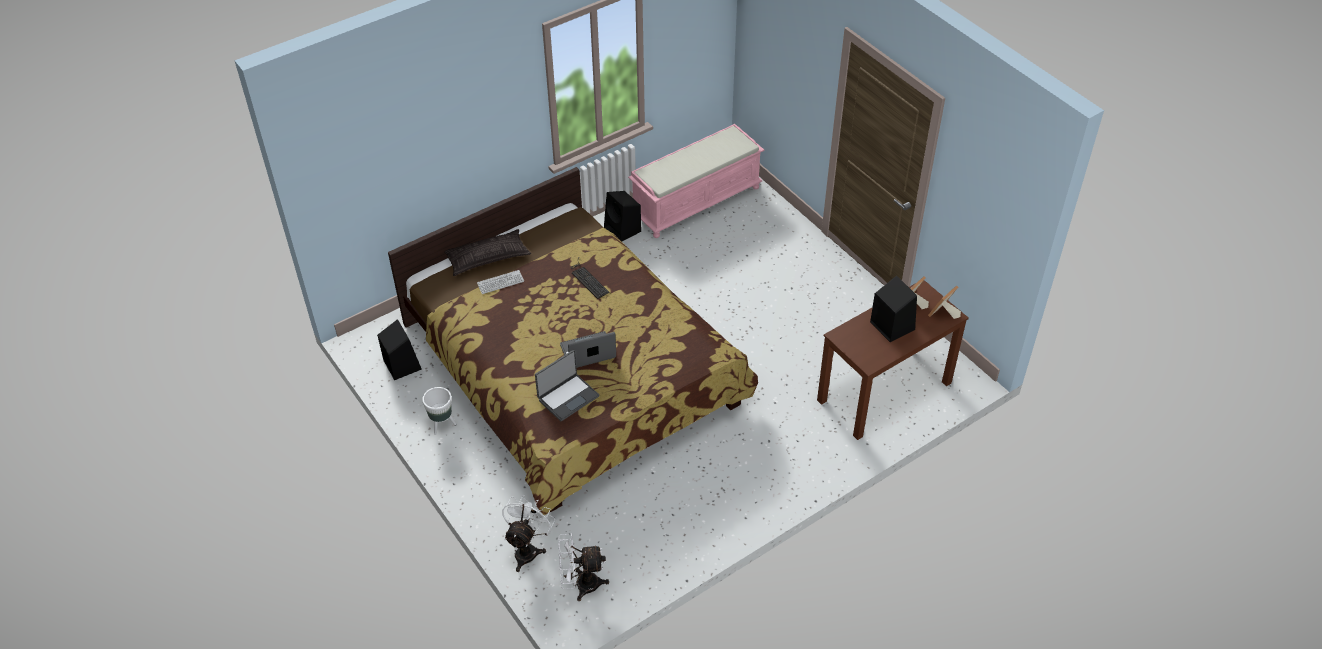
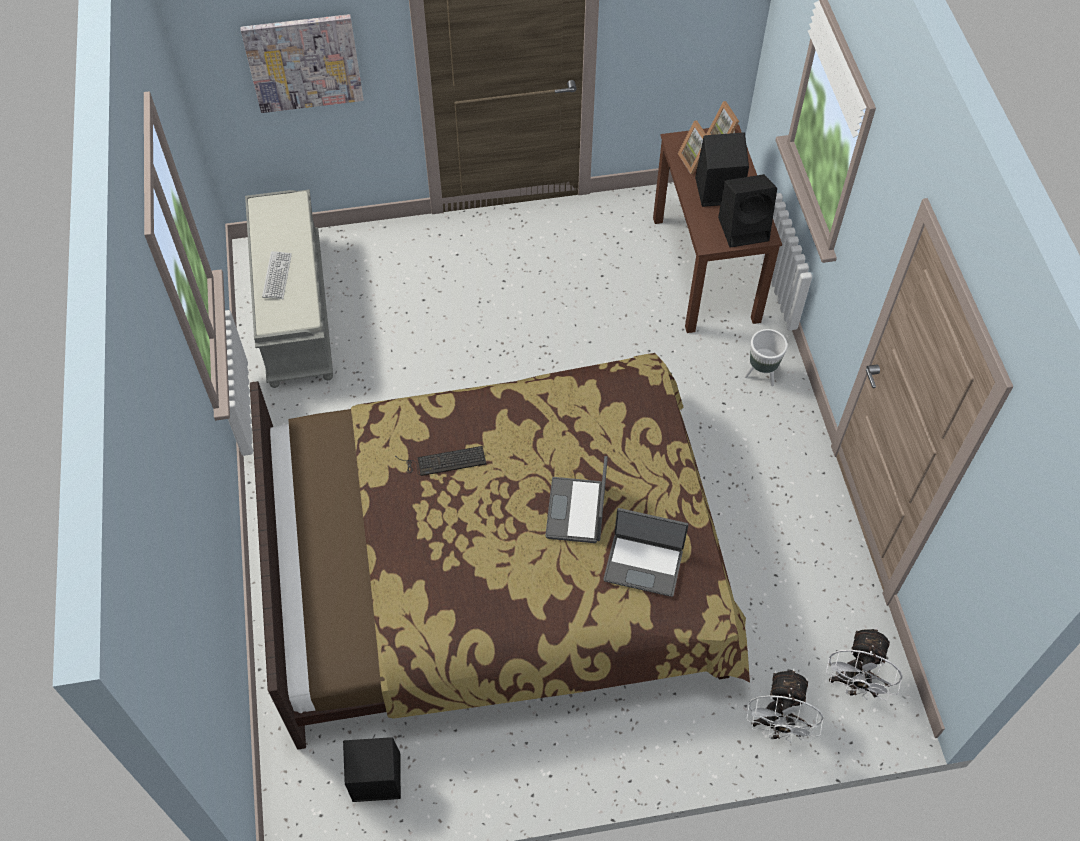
camera: 65 degrees left, 10 degrees up
(442, 425) = (519, 760): white planter -> white planter (761, 375)
(487, 257) = (317, 568): pillow -> none
(500, 282) = (385, 569): keyboard -> keyboard (277, 276)
(528, 549) = (776, 726): white fan -> white fan turned 120 degrees counterclockwise
(568, 397) = (643, 564): laptop -> laptop turned 120 degrees clockwise
(623, 230) = (292, 408): black speaker -> black speaker (744, 228)
(696, 200) = (294, 310): pink bench -> grey bench
(786, 65) = (304, 62): none -> picture

